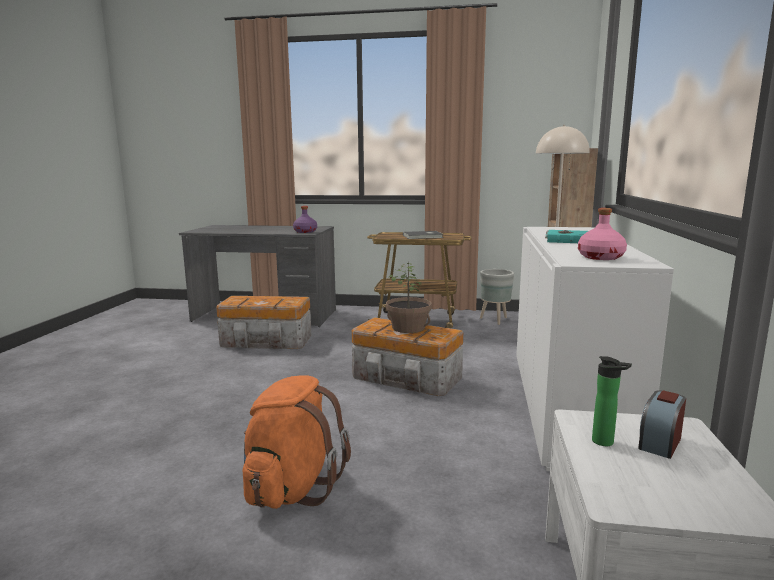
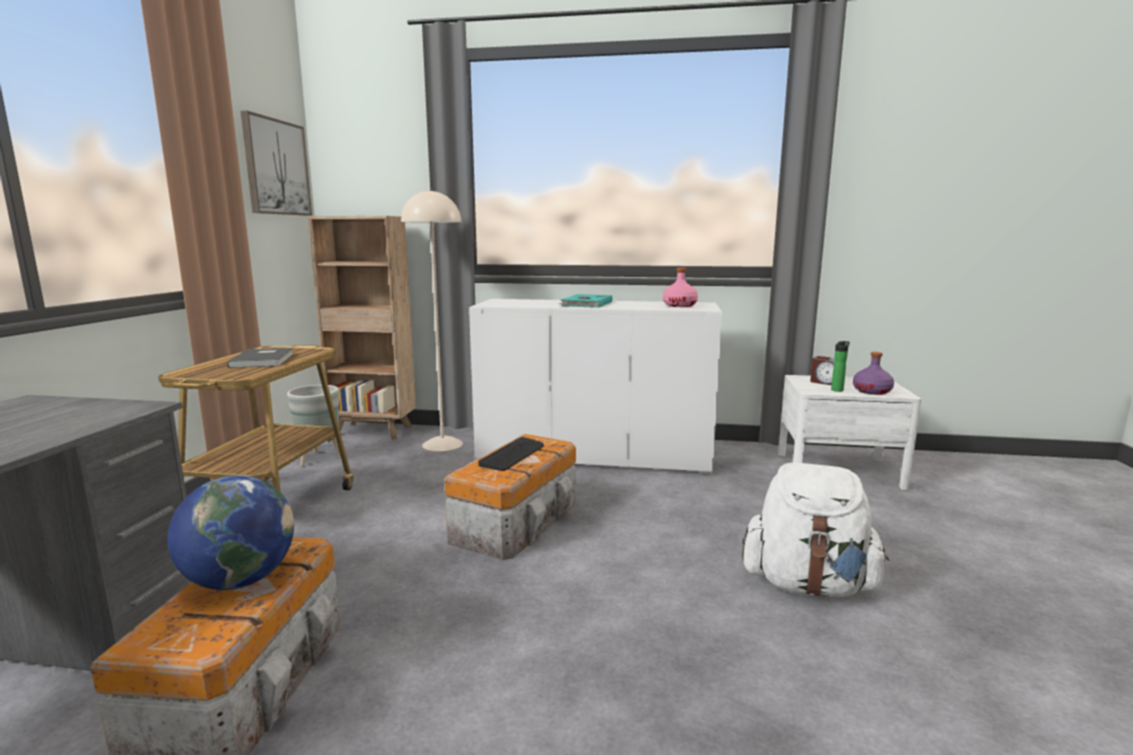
camera: 90 degrees left, 0 degrees up
(267, 300) = (240, 580): none -> globe
(292, 488) = (808, 584): orange backpack -> white backpack
(305, 232) = (107, 410): purple bottle -> purple bottle (872, 391)
(408, 328) = (513, 455): potted plant -> keyboard
(544, 116) = (276, 167): none -> picture

